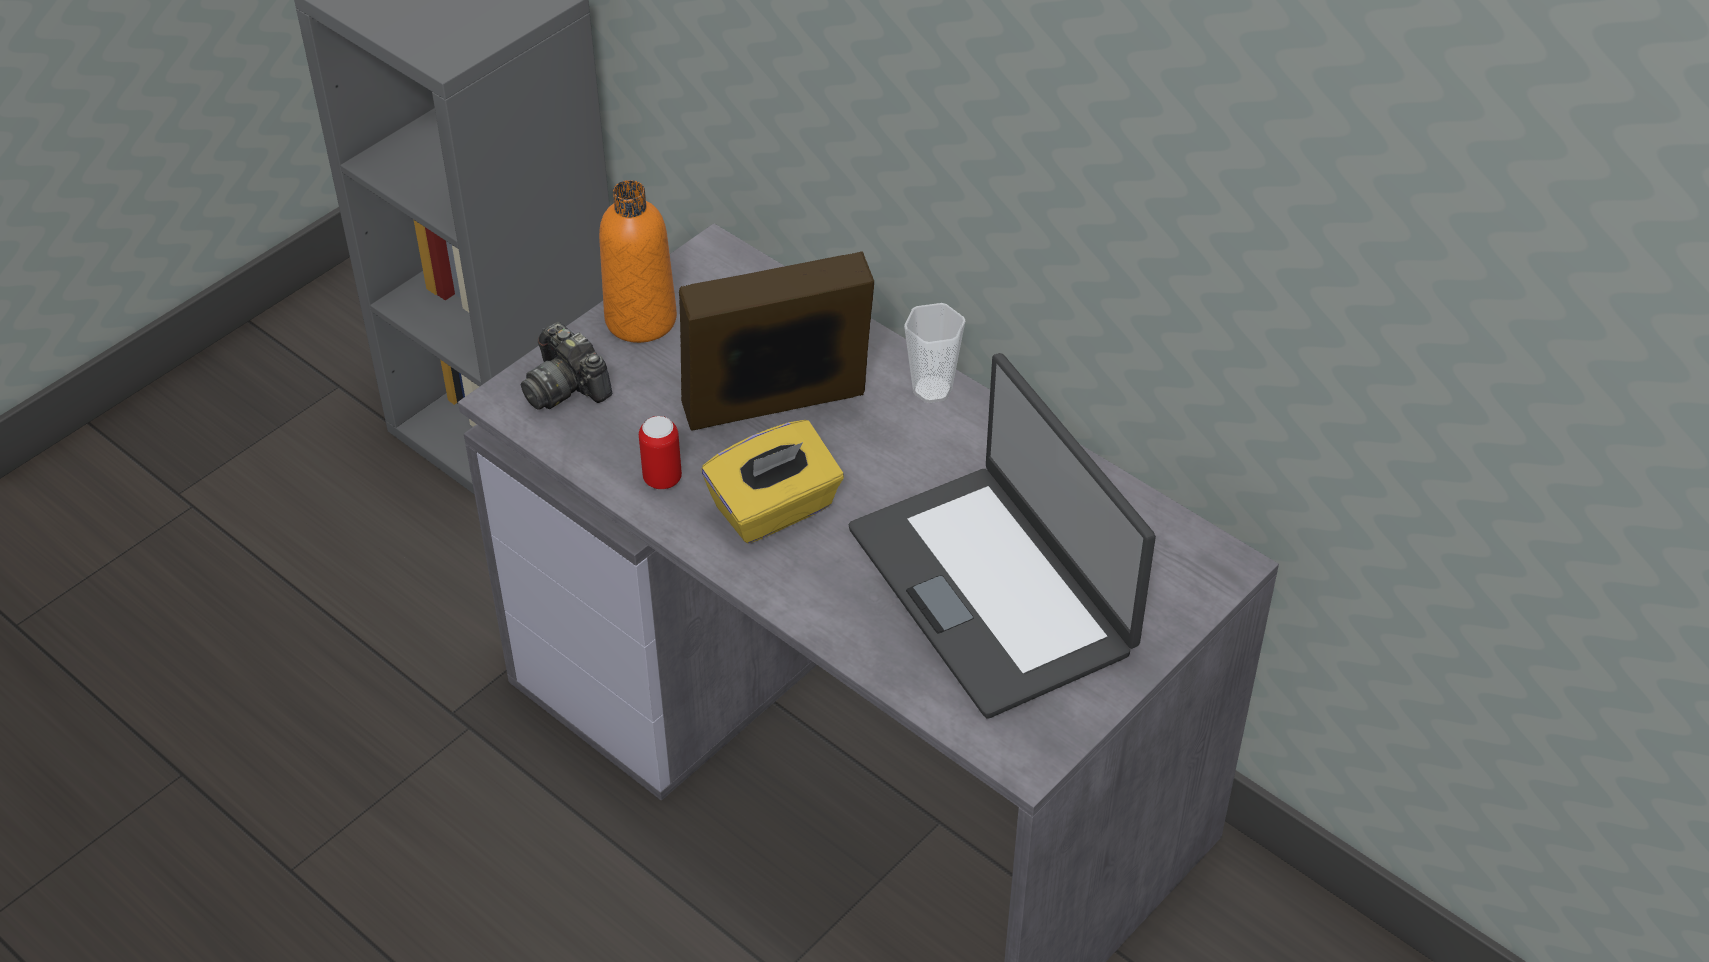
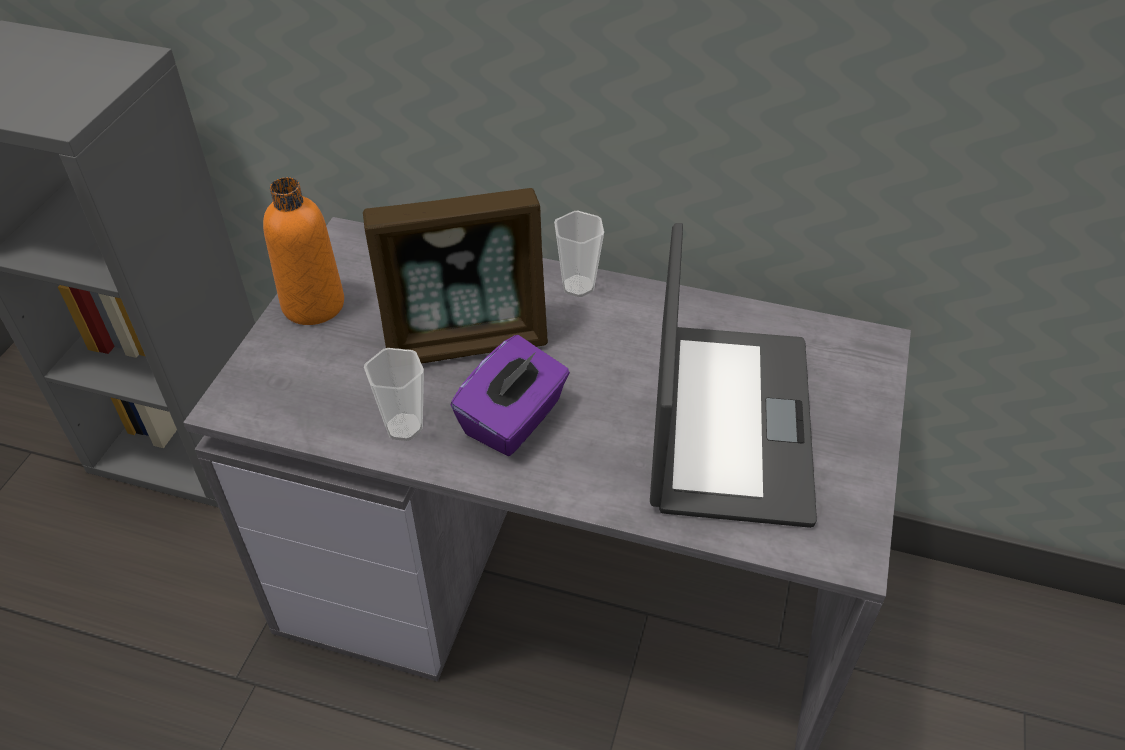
camera: 25 degrees left, 0 degrees up
(566, 386) = (277, 378): camera -> none
(662, 479) = (404, 427): can -> cup
(775, 509) = (513, 420): yellow tissue box -> purple tissue box
(776, 410) = (466, 340): picture frame -> picture frame turned 150 degrees counterclockwise
(994, 588) = (727, 422): laptop -> laptop turned 120 degrees counterclockwise

